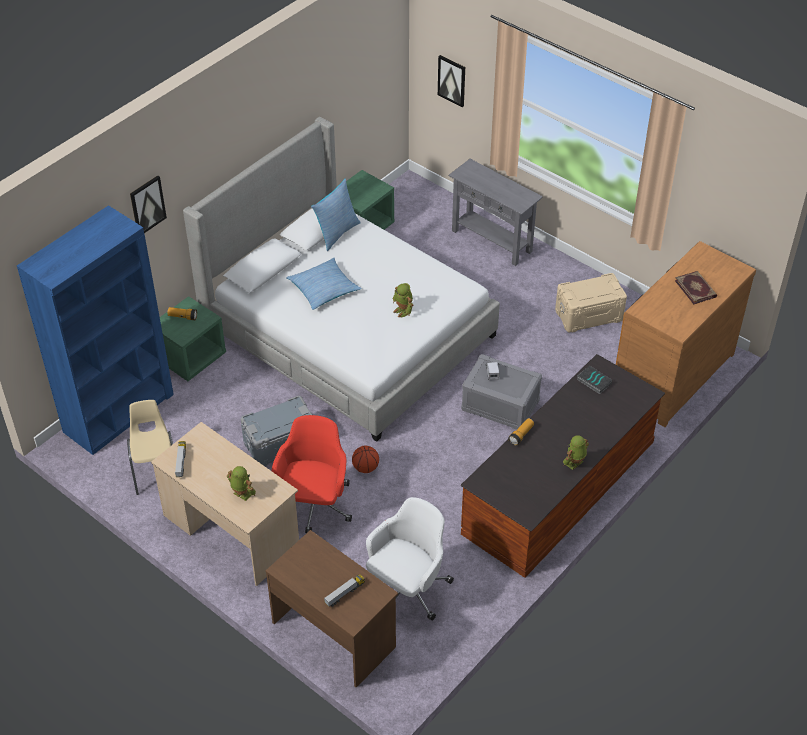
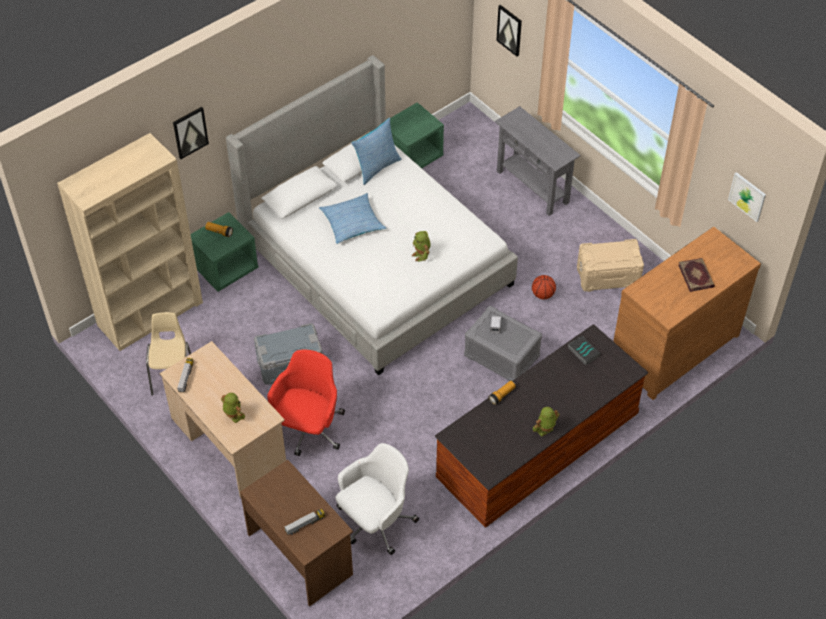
camera: 10 degrees right, 5 degrees up
(119, 413) = (150, 313): blue bookcase -> beige bookcase
(365, 468) = (363, 399): basketball -> basketball (543, 294)
(734, 201) = (747, 196): none -> picture

